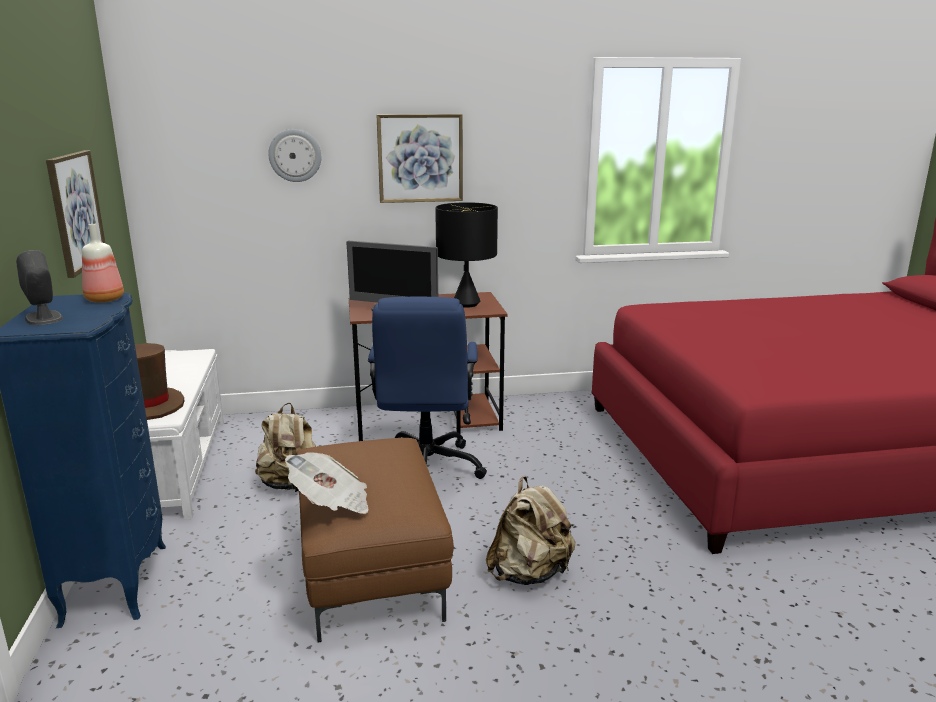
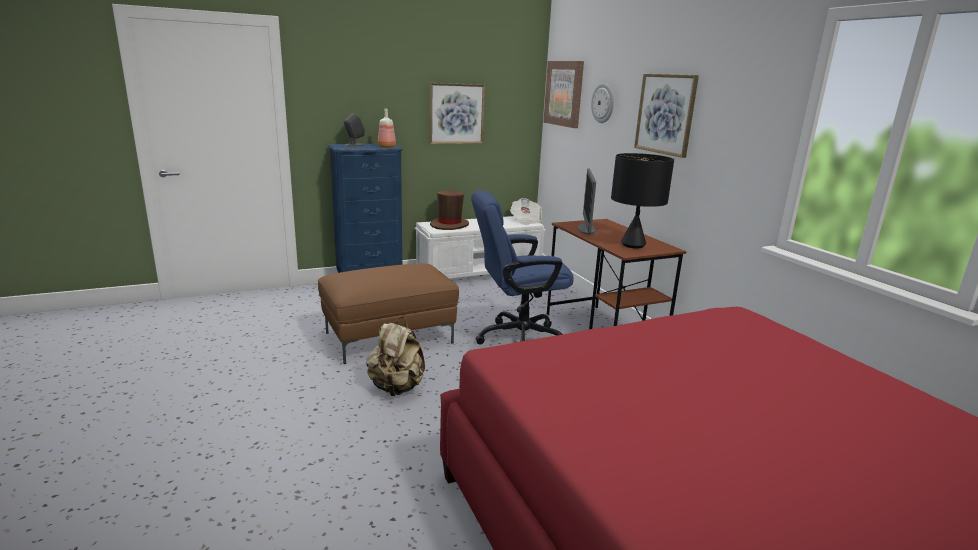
camera: 75 degrees right, 0 degrees up
(186, 149) = (564, 93): none -> picture
(290, 485) = (475, 304): beige backpack -> none
(331, 503) = (348, 268): newspaper -> newspaper (525, 221)

